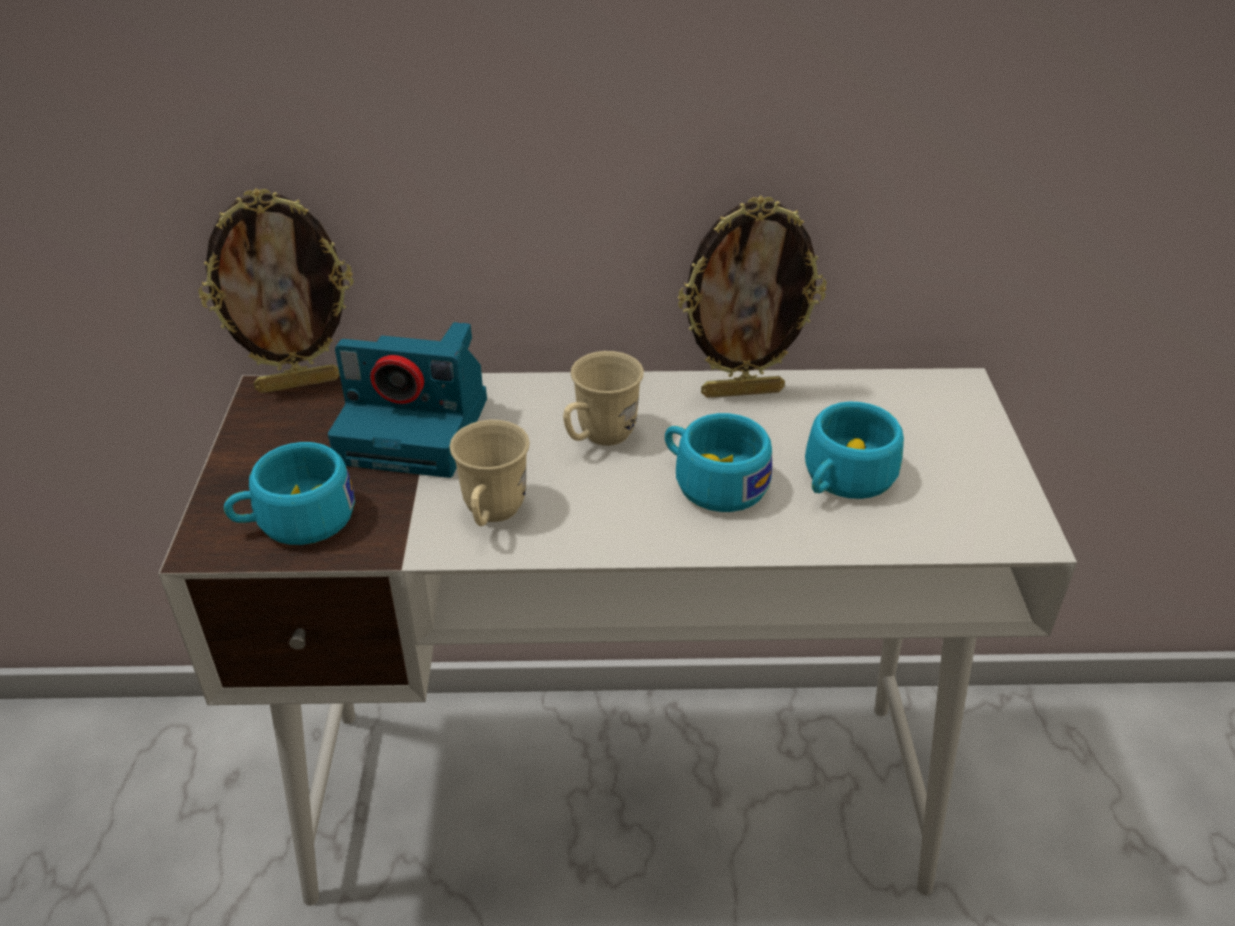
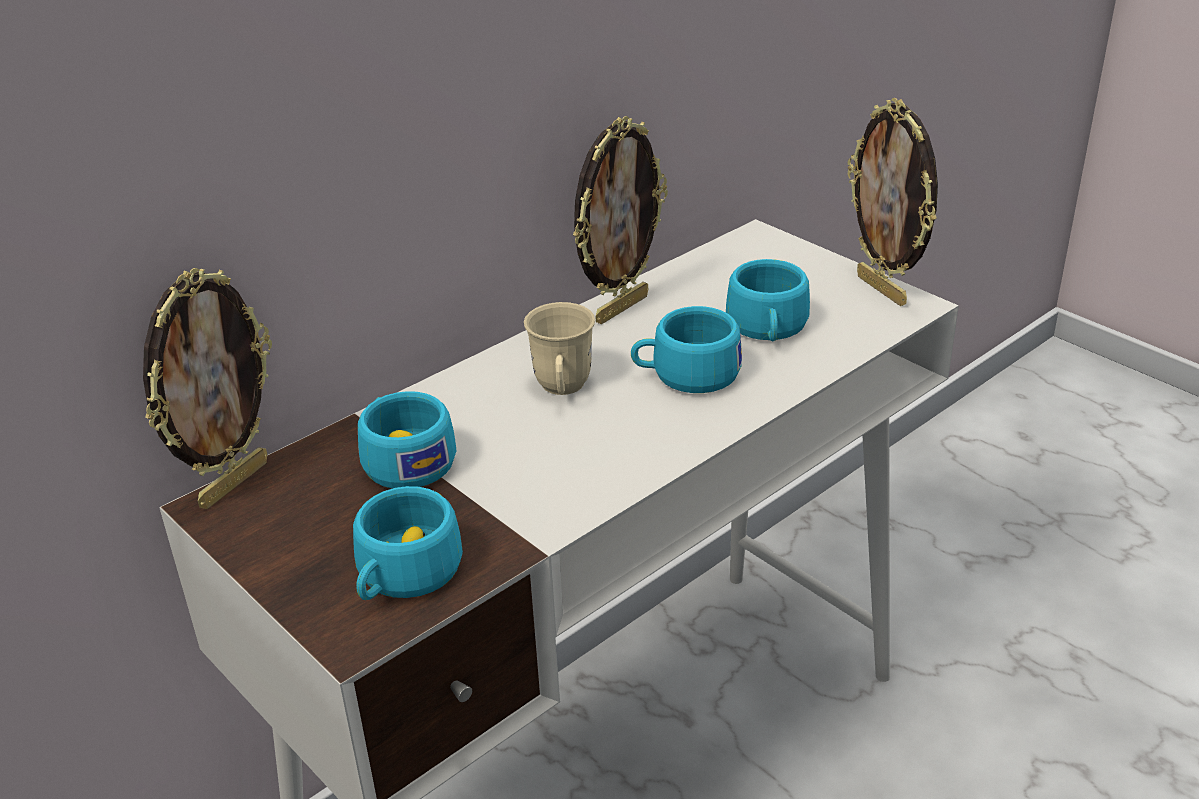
camera: 40 degrees left, 5 degrees down
(418, 429) = (405, 459): camera -> turquoise cup
(492, 515) = (562, 481): beige mug -> none
(1015, 502) = (883, 290): none -> picture frame

